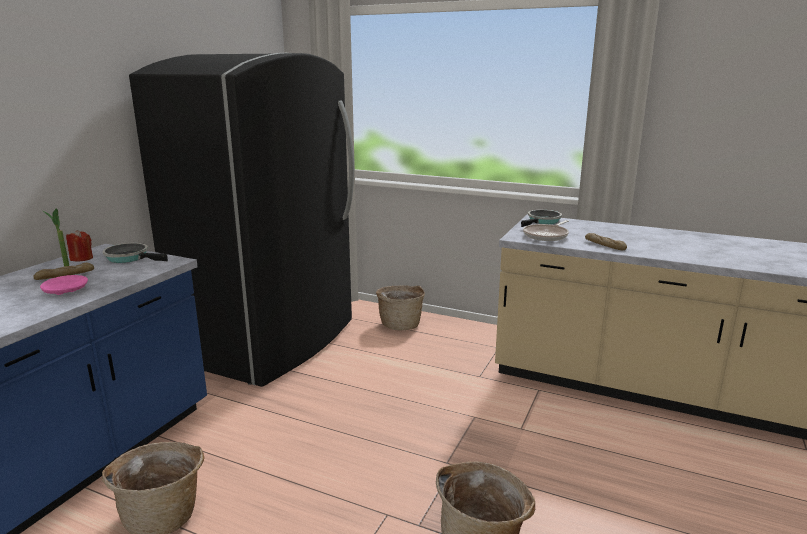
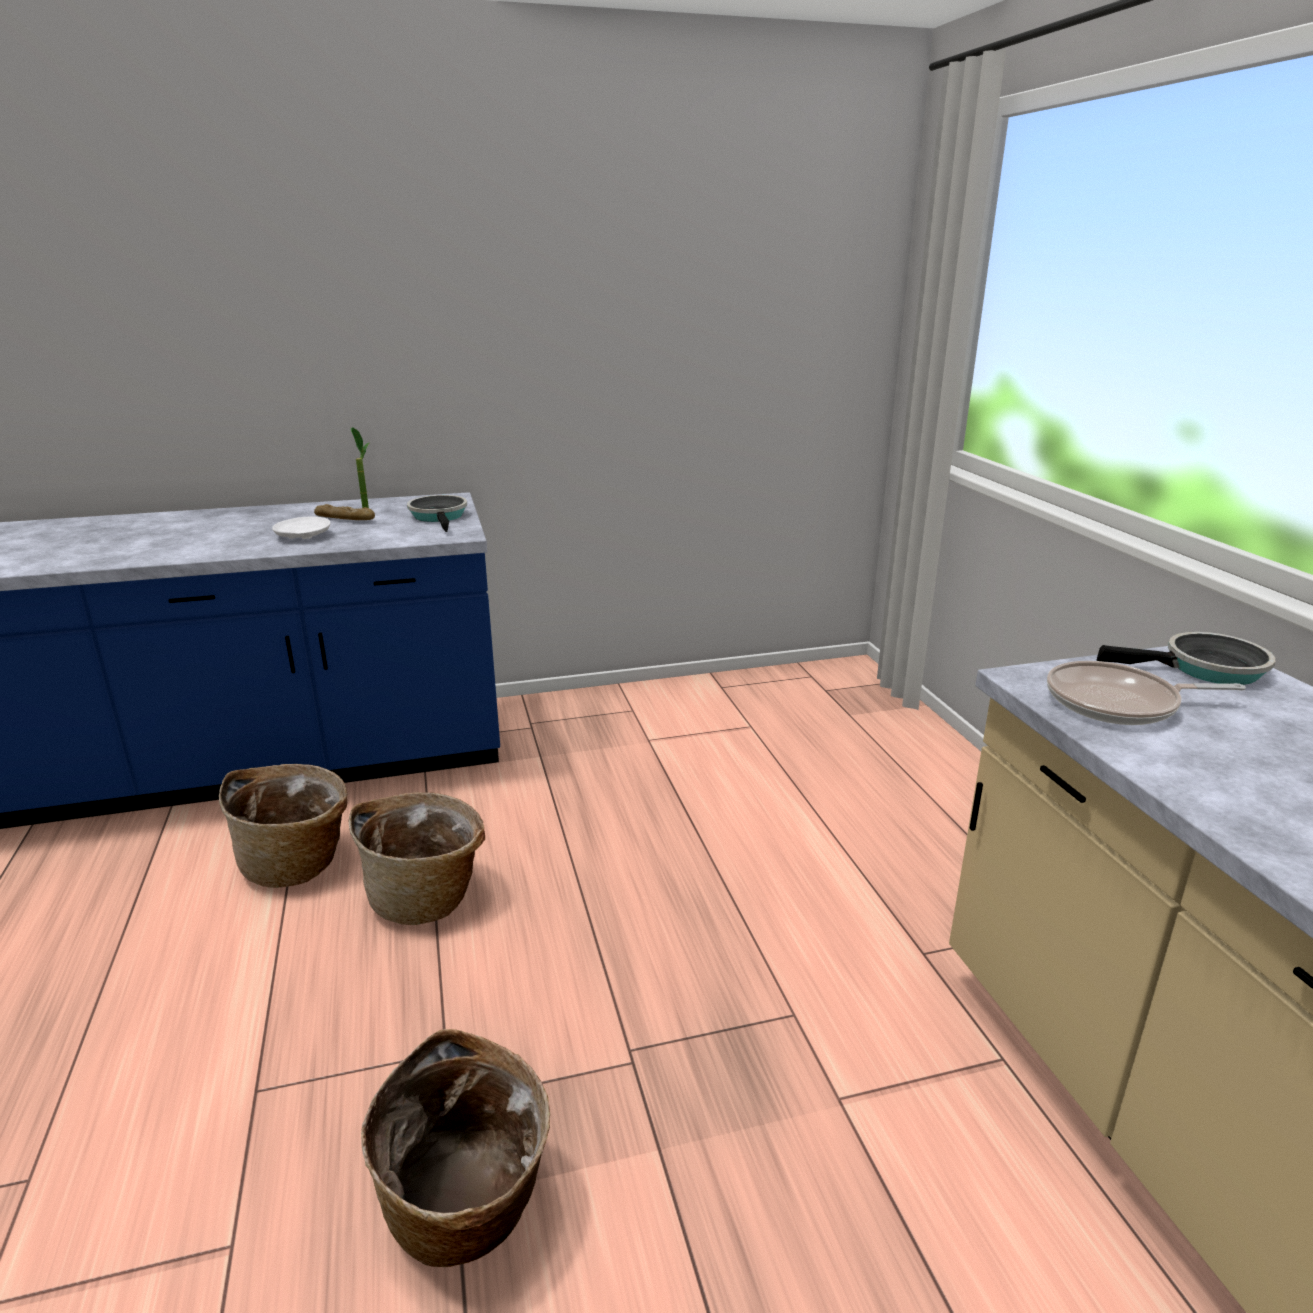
camera: 50 degrees right, 5 degrees up
(66, 291) = (303, 536): pink plate -> white plate
(81, 258) = (406, 503): red candle -> none
(271, 342) = (704, 718): black fridge -> none
(400, 324) = (933, 784): basket -> basket (427, 897)
(605, 245) = (1220, 788): bread -> none

